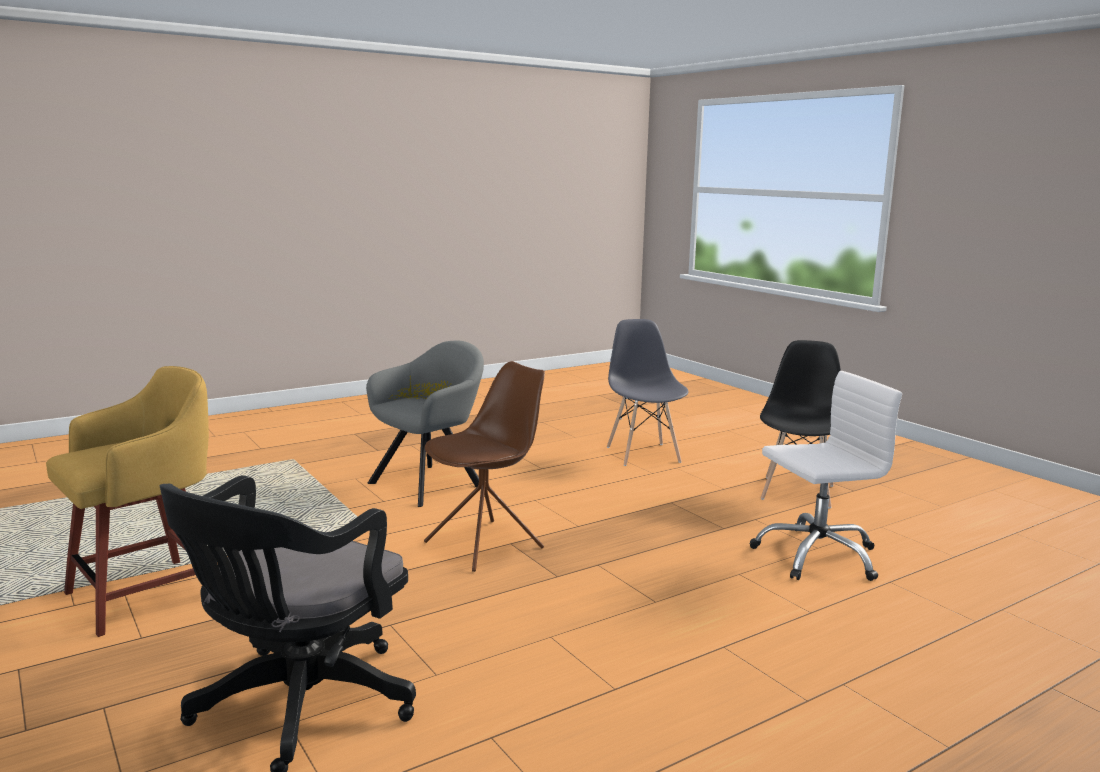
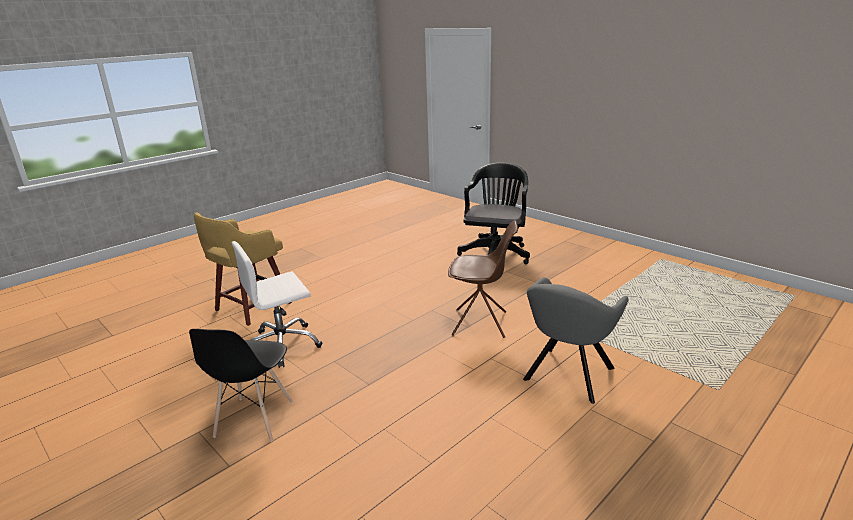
camera: 170 degrees right, 10 degrees up
(148, 594) = (606, 276): yellow stool -> yellow stool (251, 307)
(486, 544) = (481, 323): brown chair -> brown chair turned 120 degrees counterclockwise
(643, 454) = (395, 470): grey chair -> none

